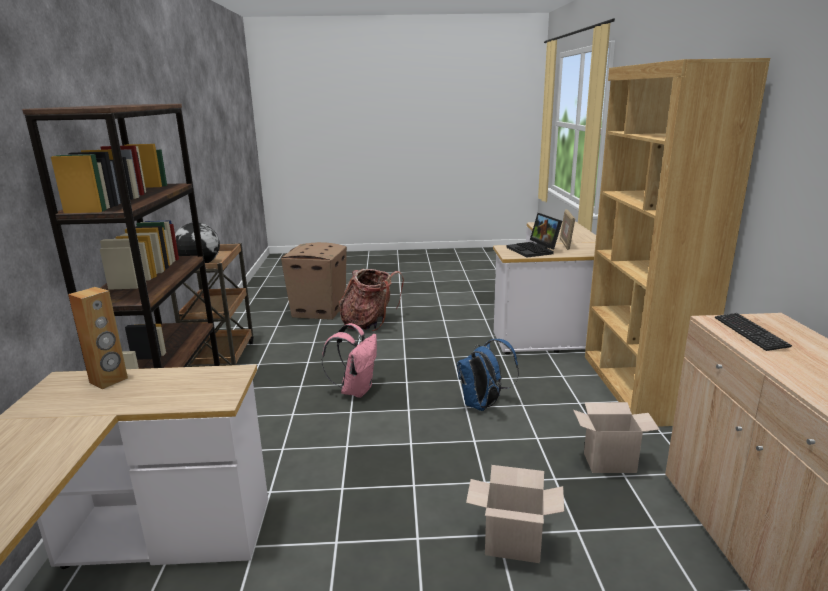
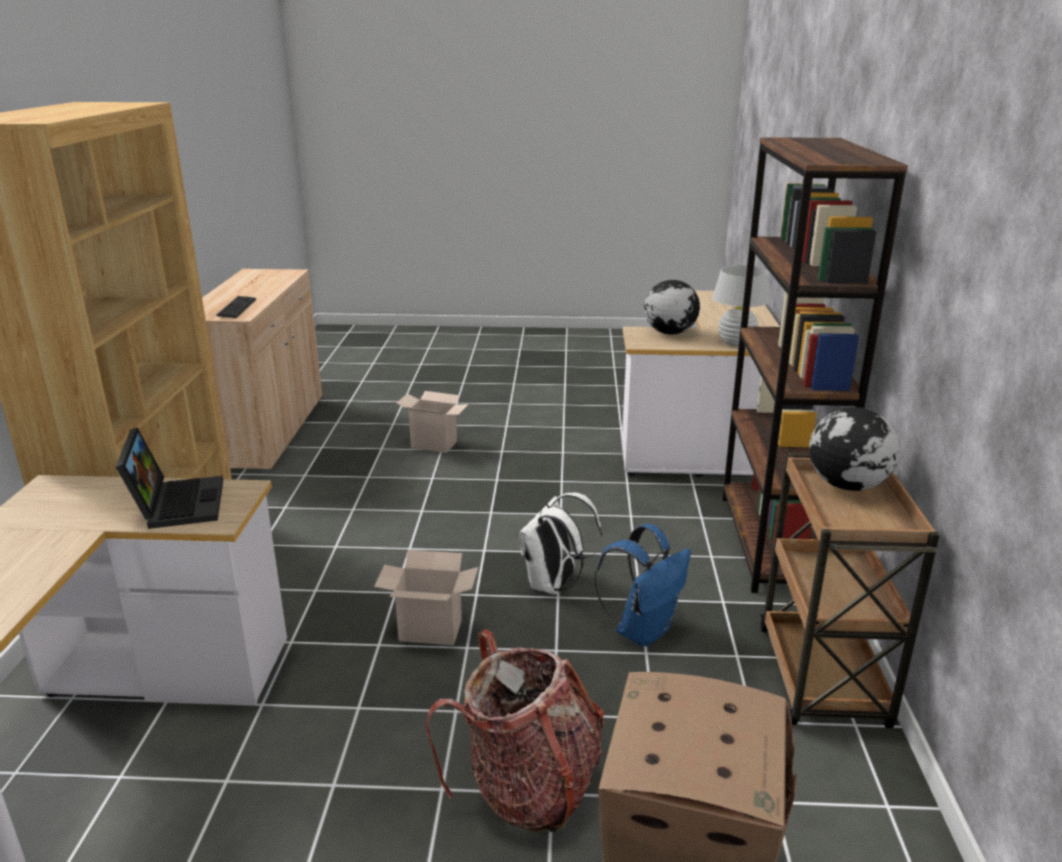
camera: 175 degrees left, 5 degrees up
(109, 380) = (736, 343): brown speaker -> white table lamp
(178, 397) = (669, 333): none -> globe
(356, 390) = (554, 585): pink backpack -> white backpack
(483, 405) = (386, 549): blue backpack -> blue backpack (643, 630)
(566, 244) = (79, 521): picture frame -> none
(610, 462) = (303, 485): cardboard box -> cardboard box (428, 631)

